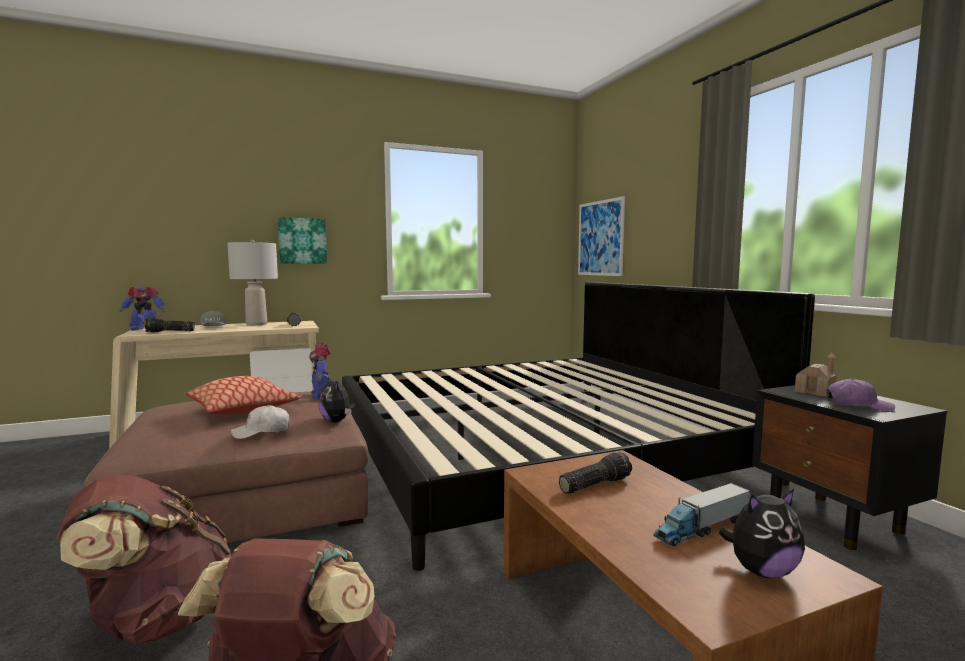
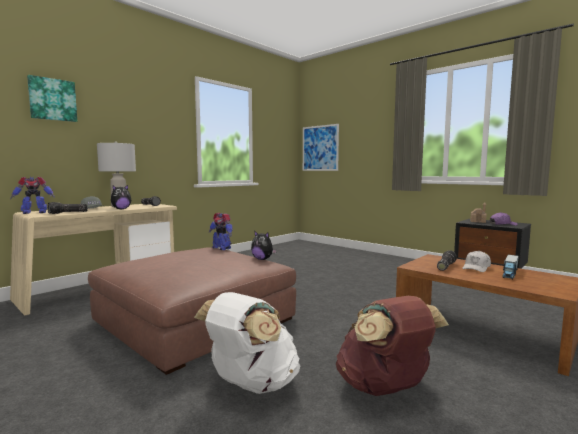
camera: 25 degrees left, 0 degrees up
(155, 620) = (251, 384): brown backpack -> white backpack
(243, 409) = (191, 259): pillow -> none
(261, 432) = (237, 267): white cap -> white cap (476, 268)
(302, 241) = (143, 143): picture -> picture (52, 99)
(536, 451) = (331, 273): bed -> none
(761, 571) = (550, 281): plush toy -> plush toy (121, 209)

